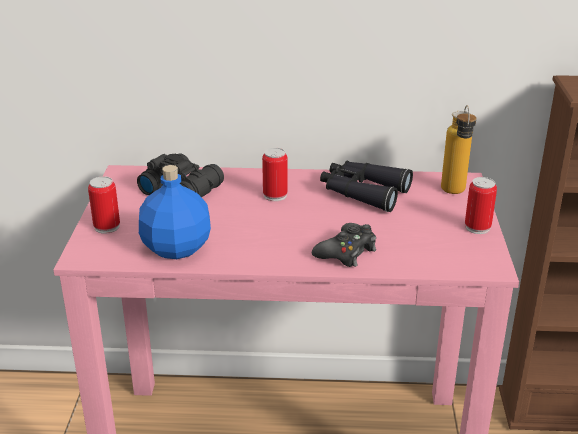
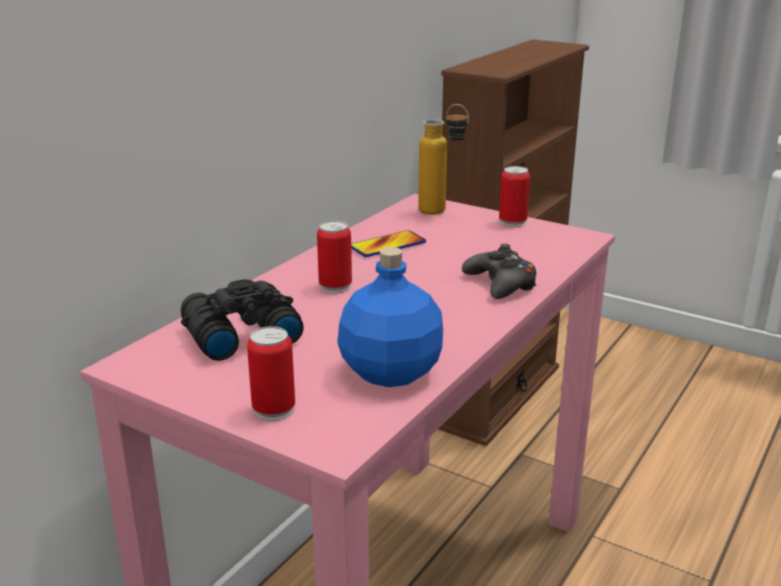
camera: 60 degrees left, 5 degrees down
(362, 192) = (387, 245): black binoculars -> phone

